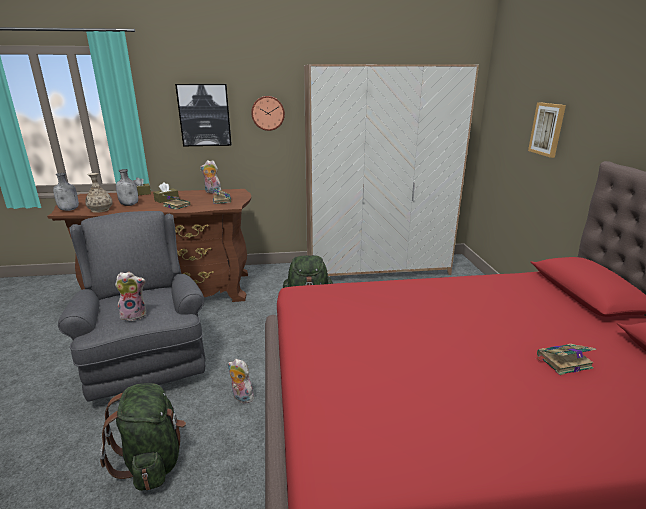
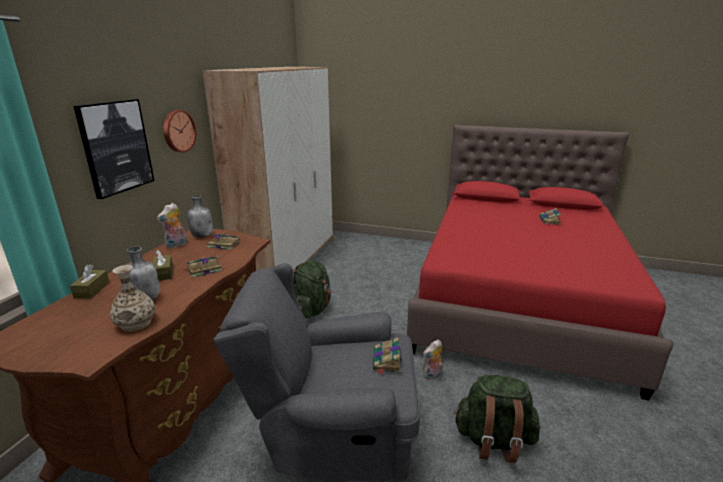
camera: 65 degrees left, 0 degrees up
(69, 210) = (86, 353): grey bottle -> grey bottle (202, 235)
(134, 315) = (387, 362): plush toy -> book
(547, 129) = (390, 111): picture -> none

